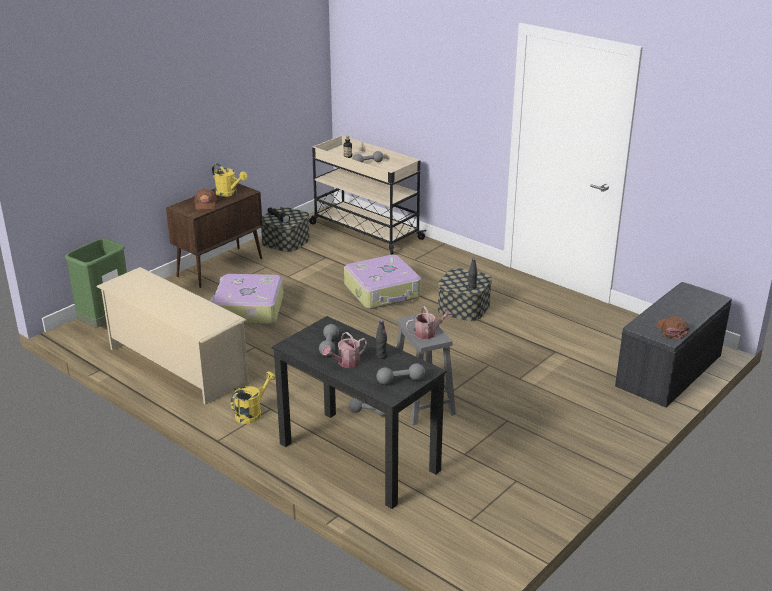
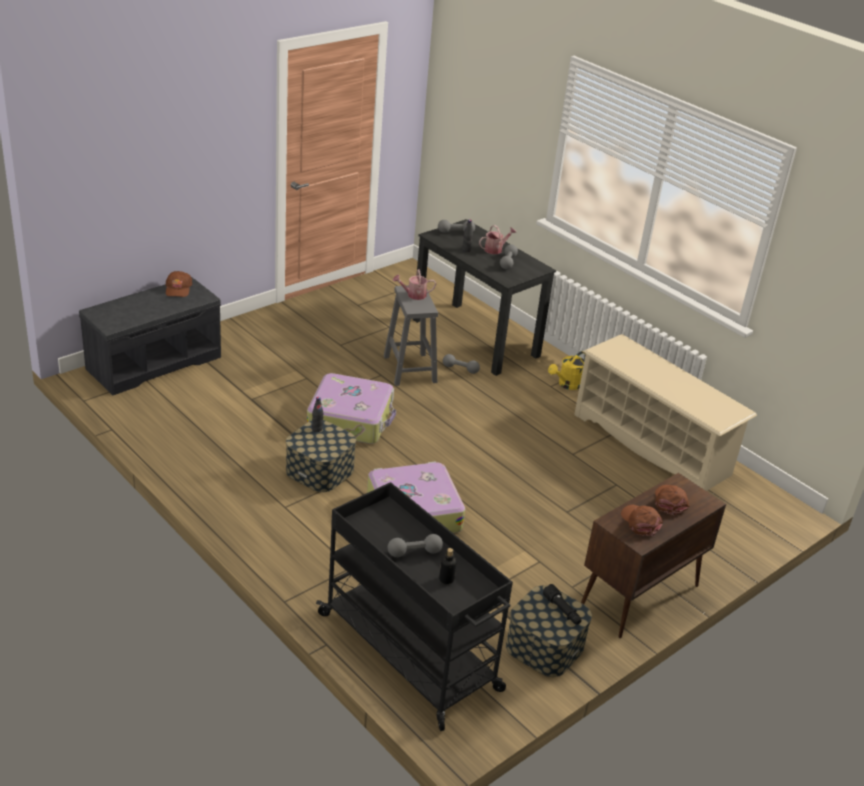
camera: 175 degrees left, 5 degrees up
(106, 324) = (754, 512): green trash can -> none
(229, 193) = (640, 522): yellow watering can -> brown cap
(248, 309) = (587, 509): suitcase -> suitcase (351, 419)
(364, 231) = (410, 653): beige cart -> black cart

